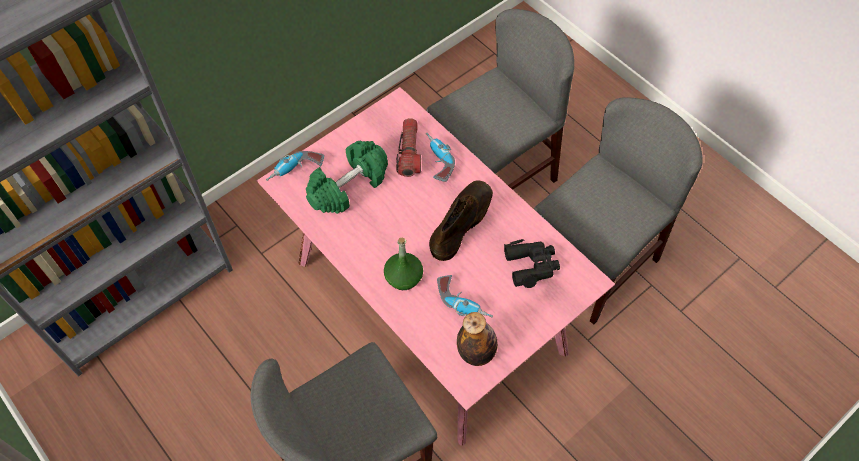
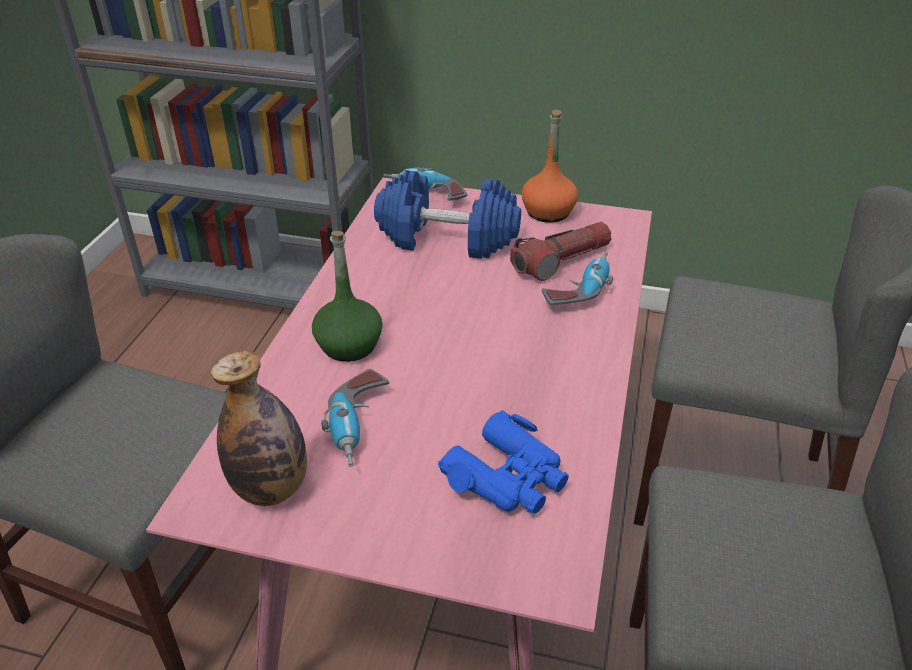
camera: 55 degrees right, 20 degrees down
(348, 187) = (447, 239): green dumbbell -> blue dumbbell
(363, 129) = (548, 212): none -> orange bottle
(461, 222) = (503, 359): brown boot -> none
(531, 265) = (508, 477): black binoculars -> blue binoculars

